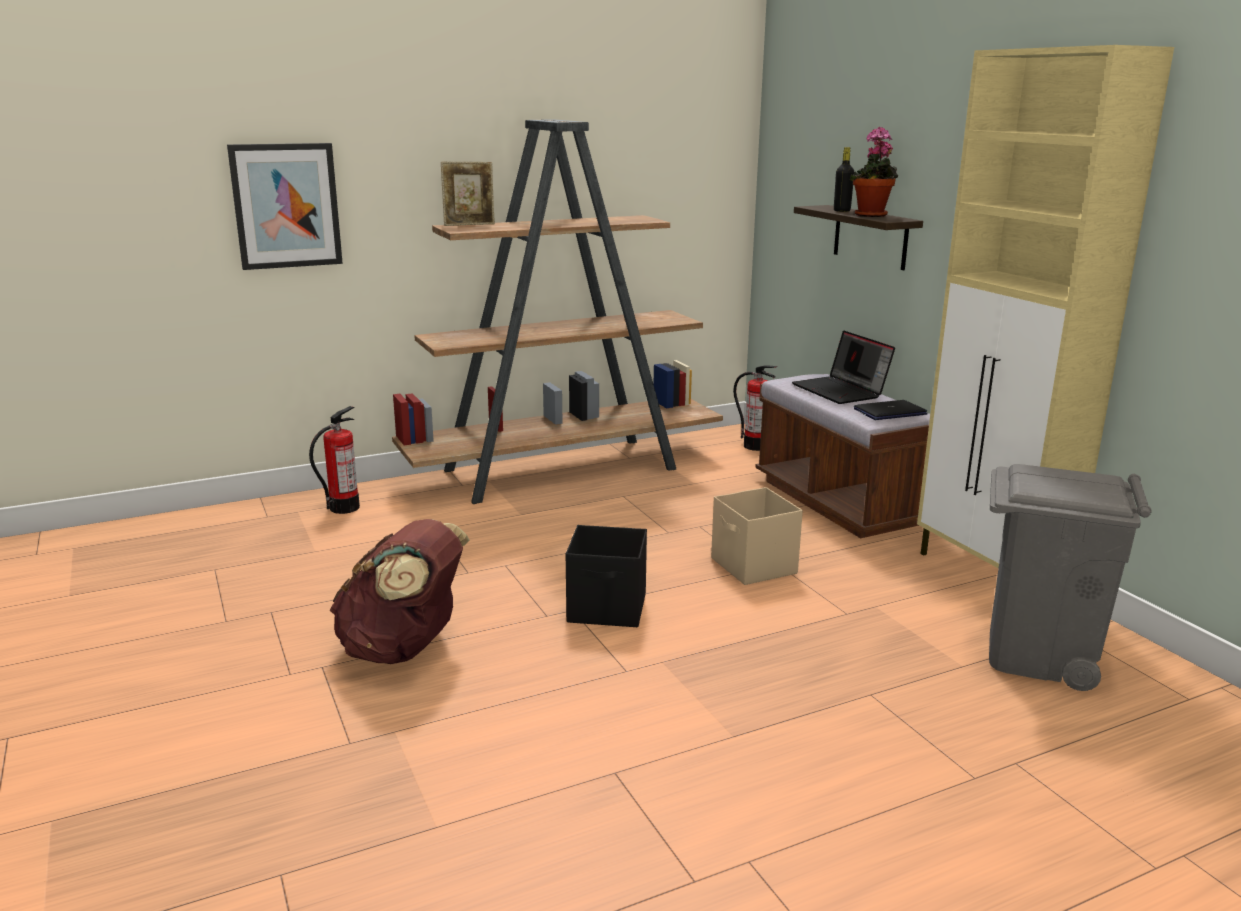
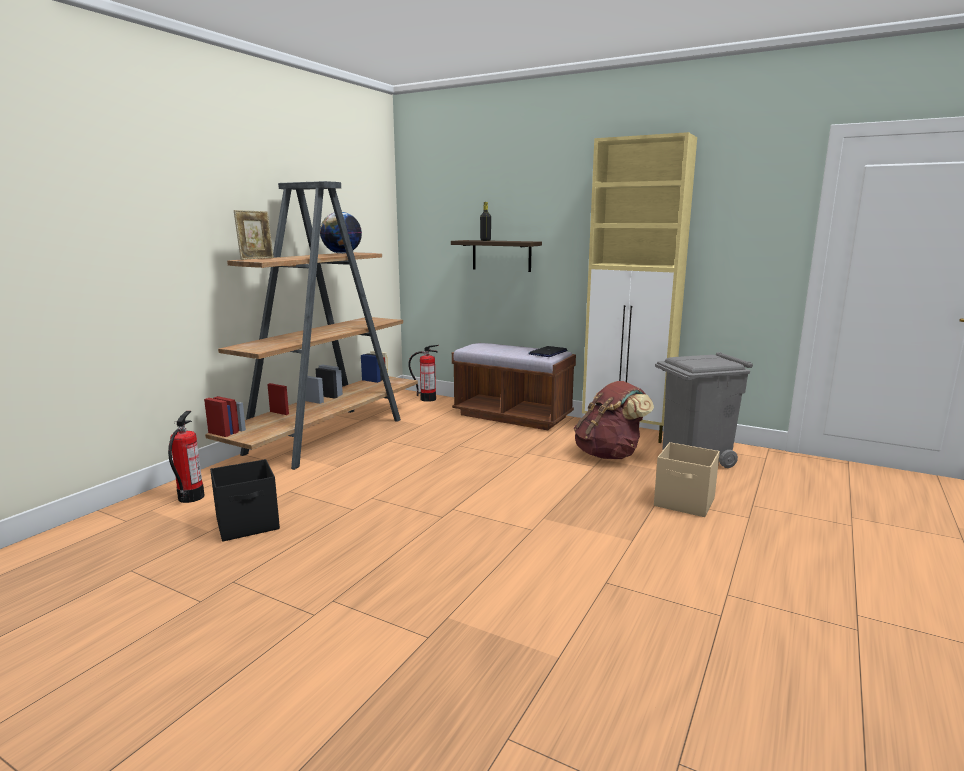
camera: 35 degrees left, 5 degrees down
(286, 206) = (106, 246): picture -> none
(404, 649) = (378, 567): brown backpack -> brown backpack (609, 455)
(608, 609) = (473, 502): black storage box -> black storage box (249, 524)
(614, 219) = (342, 253): none -> globe
(753, 566) = (517, 457): beige storage box -> beige storage box (685, 503)
(841, 391) = (506, 348): laptop -> none
(871, 215) = (510, 241): potted plant -> none

